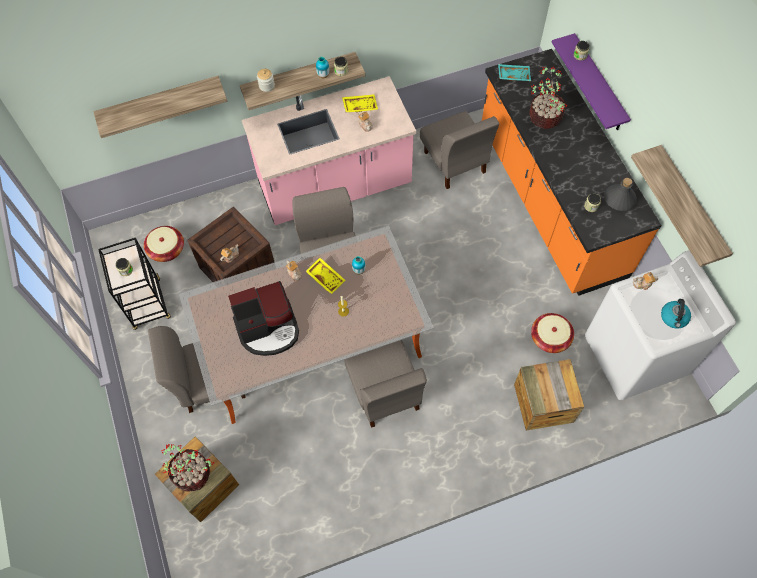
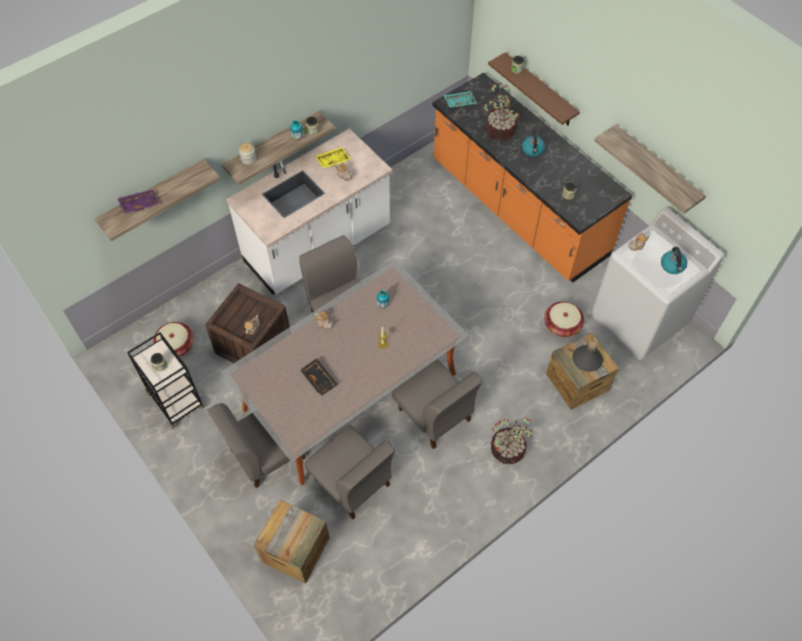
camera: 20 degrees left, 5 degrees down
(140, 107) = (139, 204): none -> purple tray
(193, 473) = (291, 533): potted plant -> potted plant (508, 450)
(268, 329) = (319, 379): coffee machine -> black tray
(326, 277) = (355, 319): yellow tray -> none
(335, 186) = (318, 246): pink counter -> white counter
(454, 162) = (420, 197): grey chair -> grey chair (352, 482)
(571, 147) = (532, 150): none -> kettle
(598, 84) = (540, 91): purple shelf -> brown shelf
(619, 199) = (589, 182): grey bottle -> grey bottle (587, 359)

